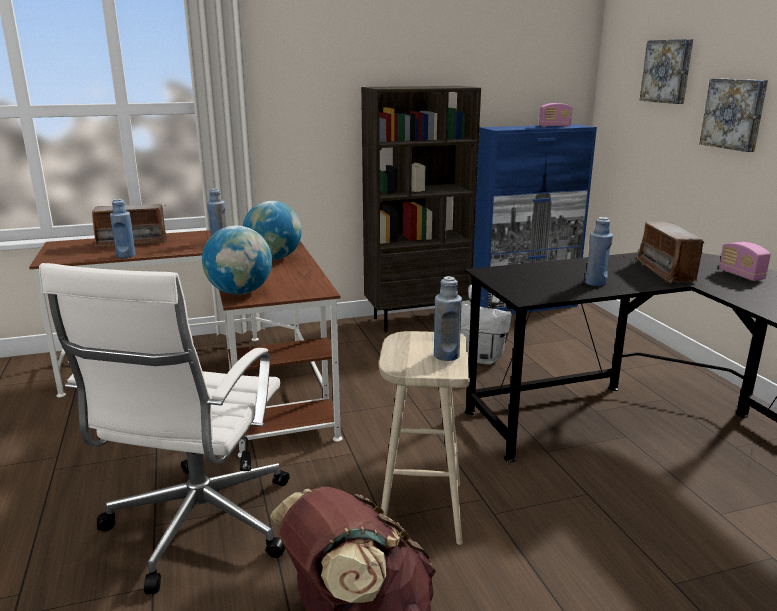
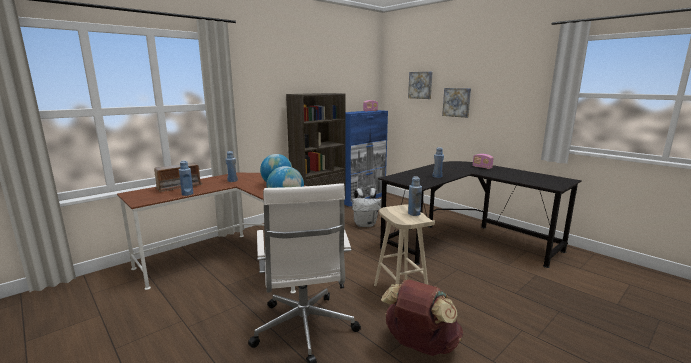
camera: 25 degrees left, 5 degrees down
(666, 271) = (456, 169): radio -> none

